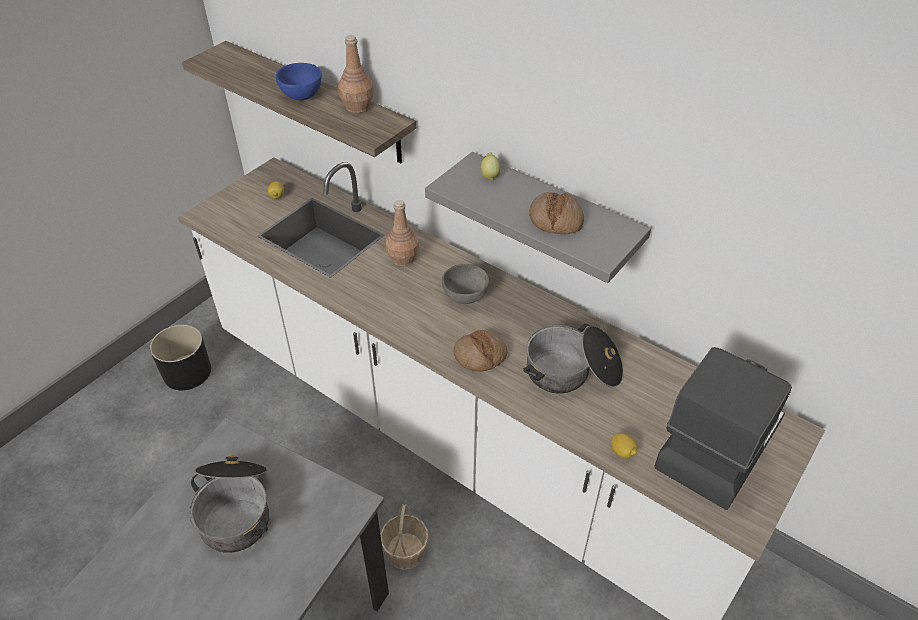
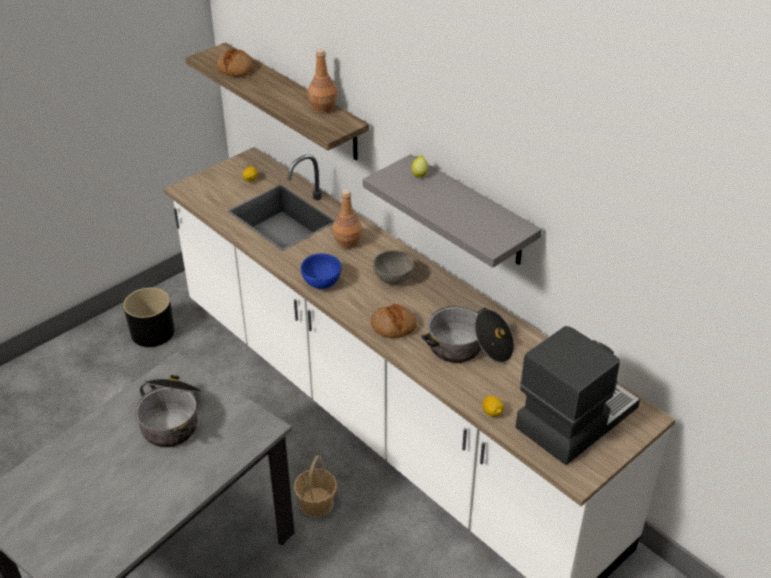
camera: 10 degrees right, 5 degrees down
(301, 96) = (278, 94): blue bowl -> blue bowl (321, 283)
(555, 220) = (463, 214): bread -> bread (235, 69)

